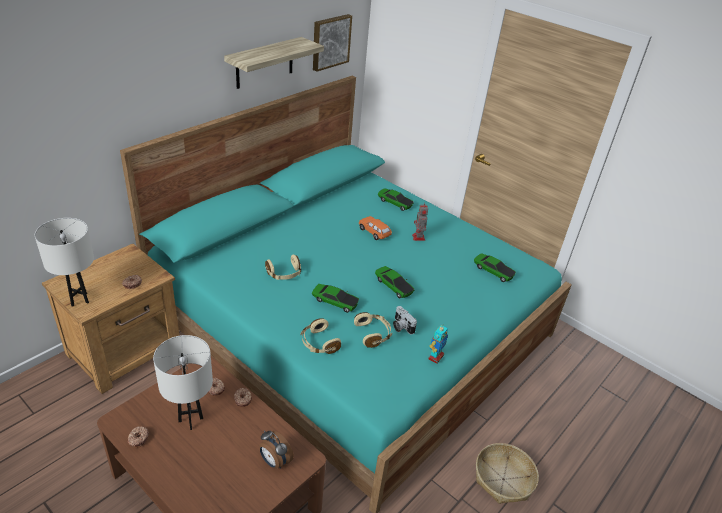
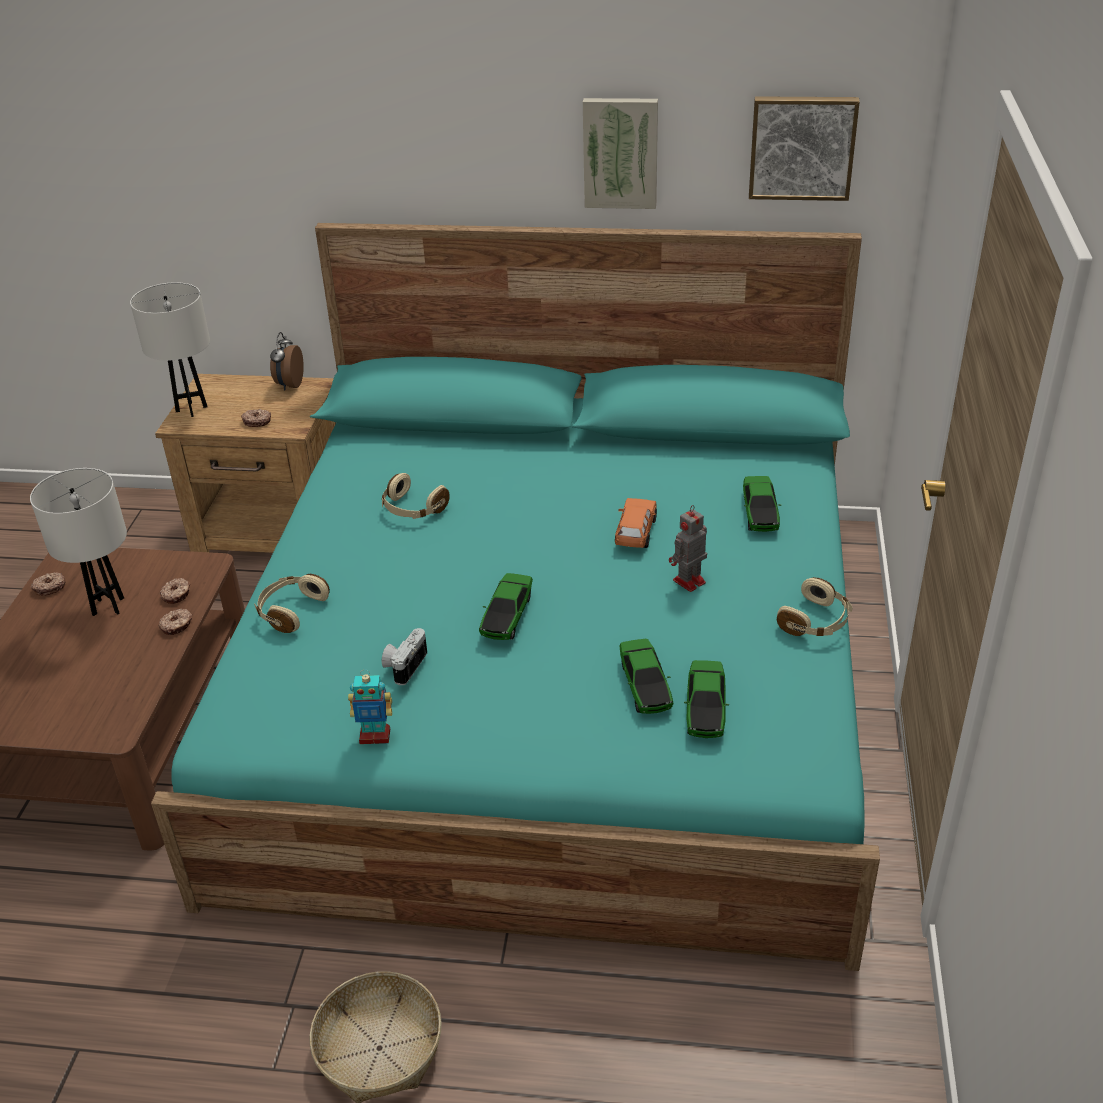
camera: 60 degrees right, 0 degrees up
(264, 63) = (620, 152): shelf -> picture
(274, 461) = (90, 708): alarm clock -> alarm clock (289, 385)
(335, 302) = (395, 579): toy car -> toy car (645, 685)
(373, 334) = (354, 646): beige headphones -> beige headphones (816, 622)

